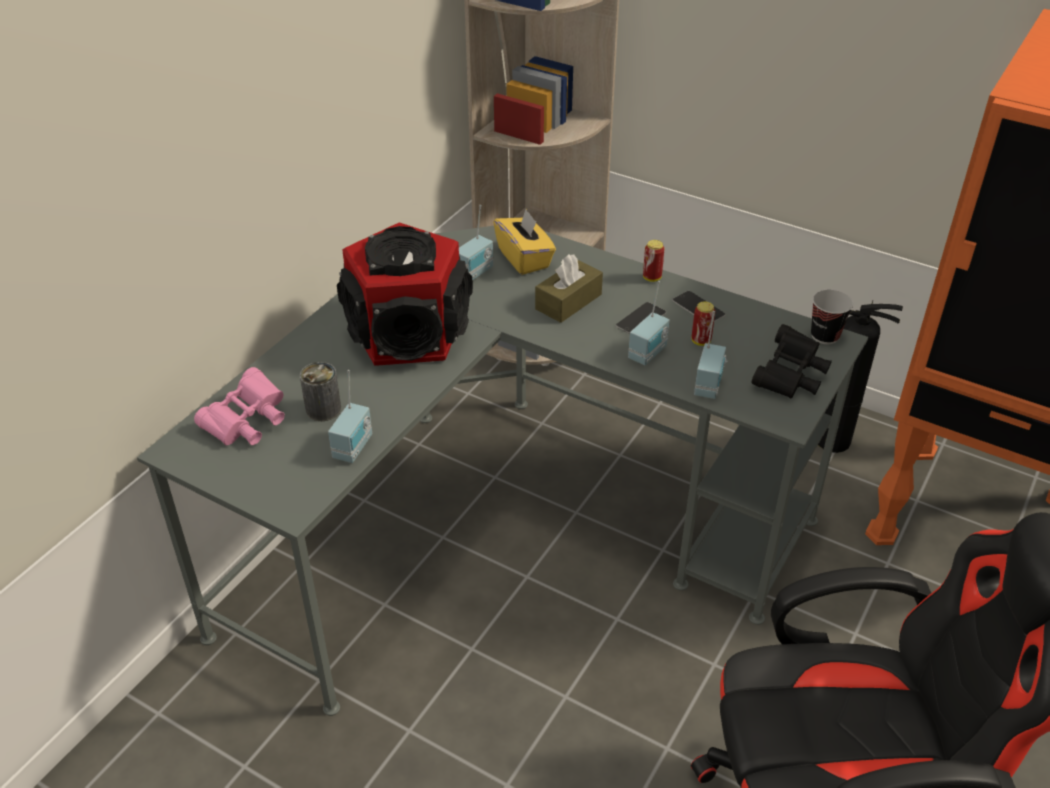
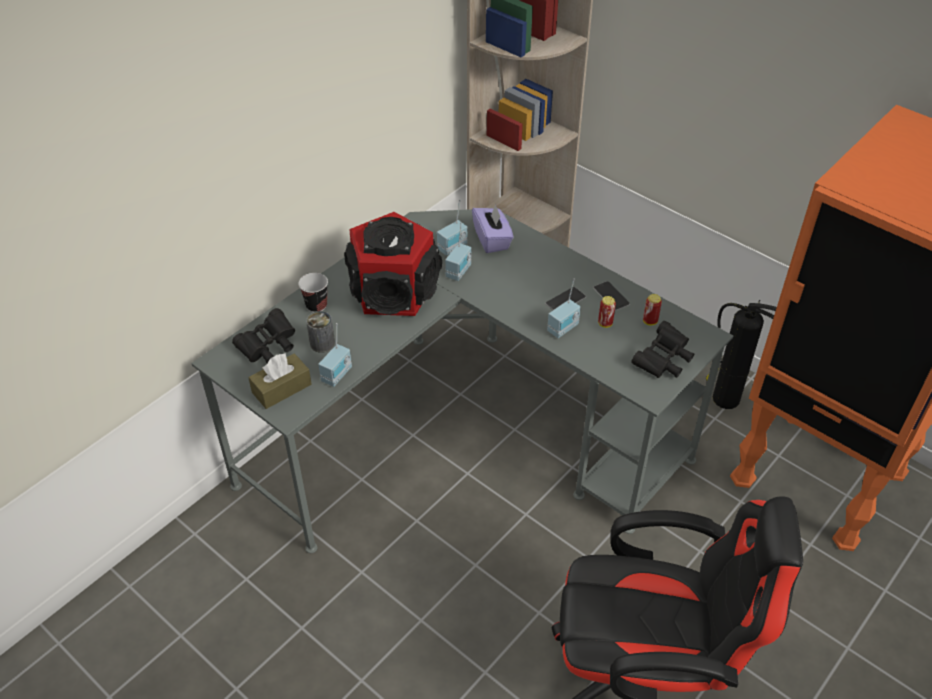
camera: 10 degrees right, 5 degrees up
(247, 423) = (268, 347): pink binoculars -> black binoculars
(524, 258) = (492, 240): yellow tissue box -> purple tissue box
(568, 302) = (515, 279): brown tissue box -> brown tissue box (281, 388)
(652, 278) = (583, 267): can -> can (650, 321)
(709, 385) = (601, 360): radio -> radio (459, 272)
(825, 336) = (700, 330): cup -> cup (316, 306)

